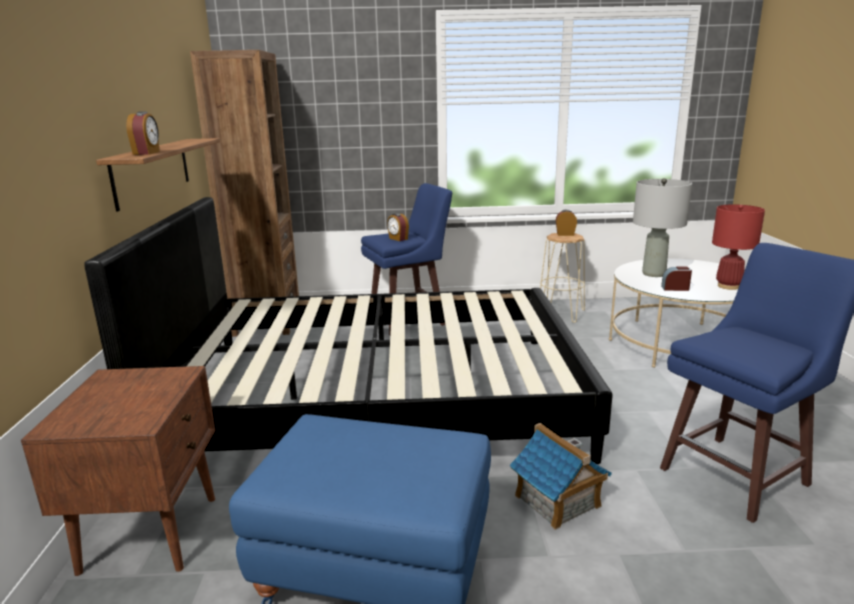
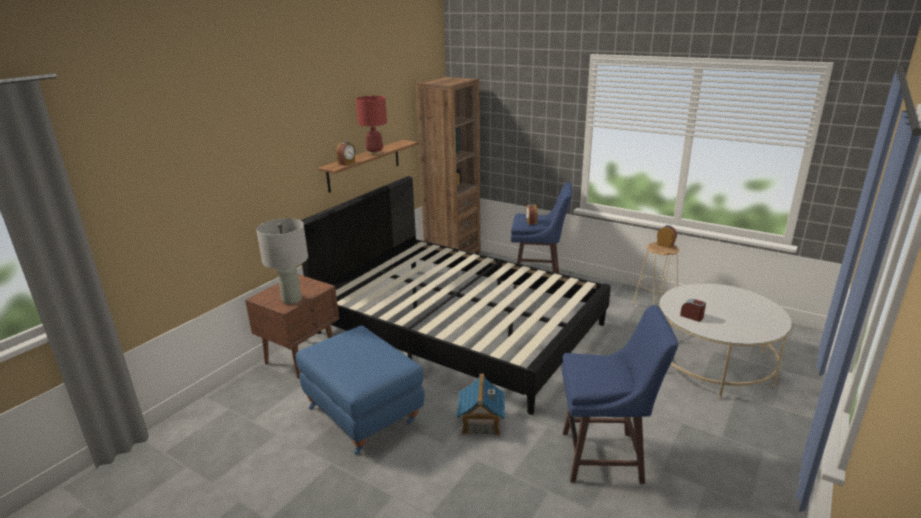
camera: 35 degrees right, 5 degrees up
(653, 274) = (699, 299): grey table lamp -> grey table lamp (291, 300)
(728, 286) = (740, 328): red table lamp -> red table lamp (375, 153)

